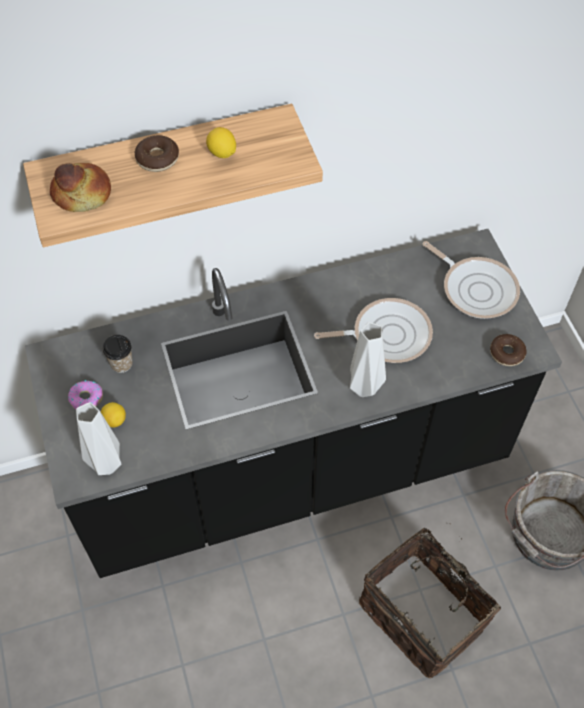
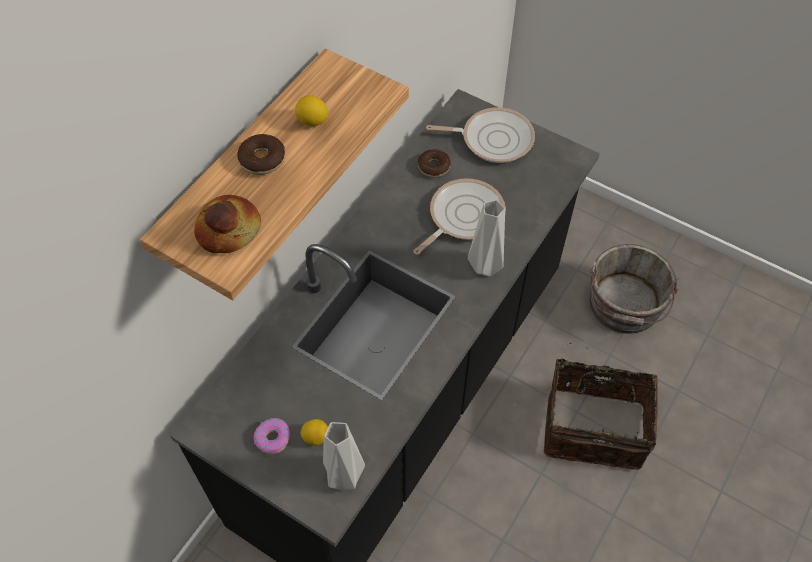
camera: 40 degrees left, 0 degrees up
(121, 364) = (275, 388): cup -> none
(506, 353) = (558, 172): donut -> donut (434, 167)

